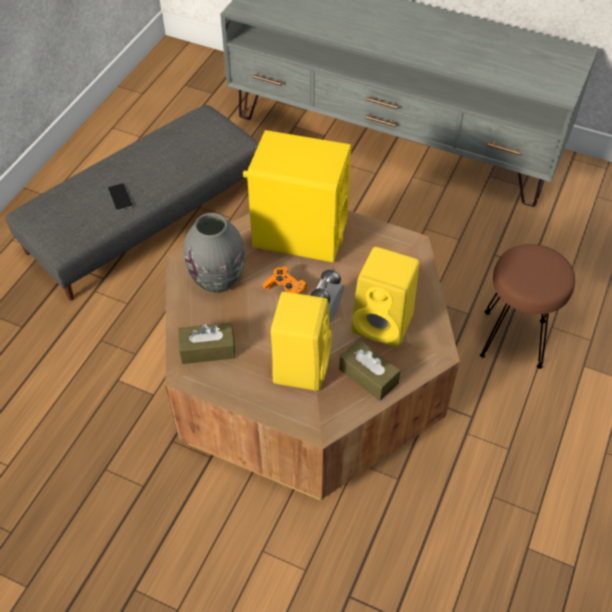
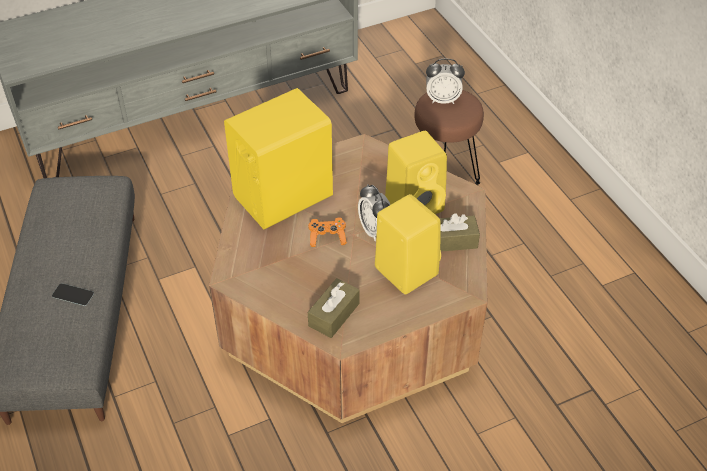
camera: 50 degrees left, 5 degrees down
(218, 280) = (272, 269): grey vase -> none
(538, 260) = (442, 99): none -> alarm clock

